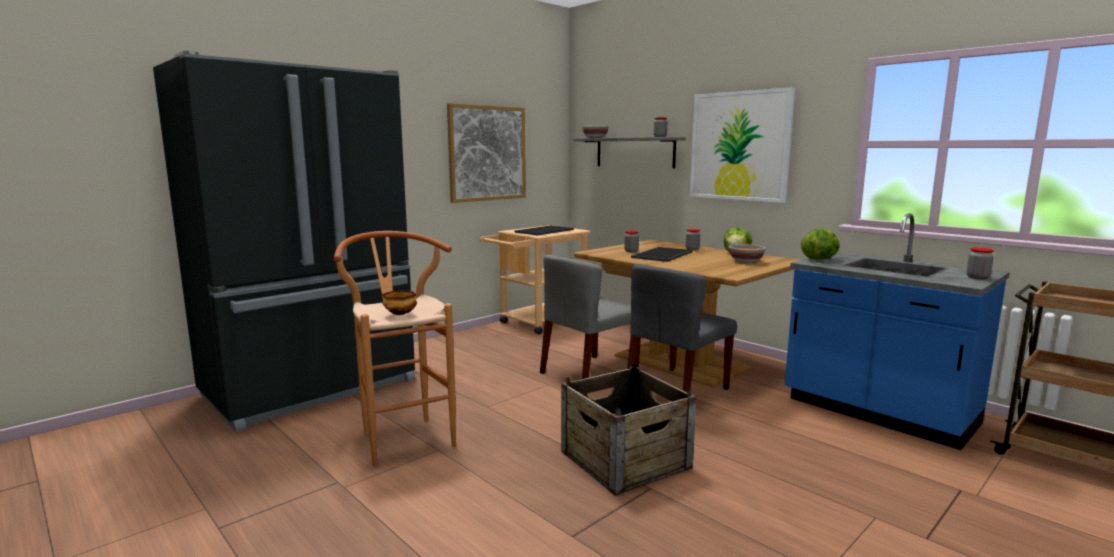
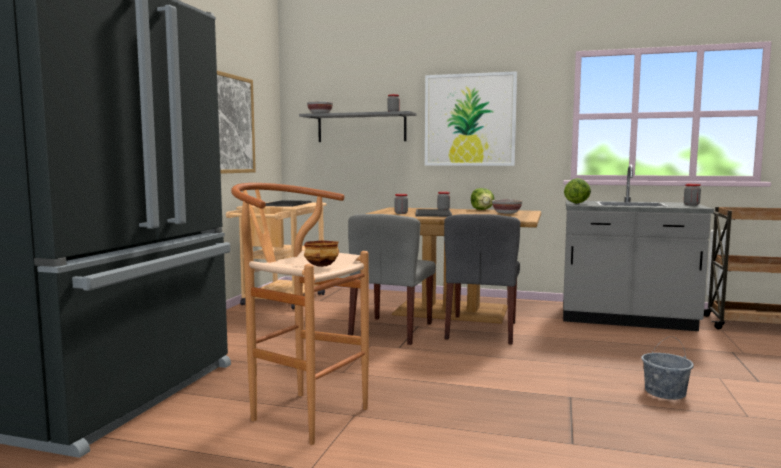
camera: 30 degrees left, 5 degrees down
(625, 459) = (521, 383): crate -> none
(768, 515) = (665, 392): none -> grey bucket
(878, 413) = (626, 320): blue counter -> grey counter

